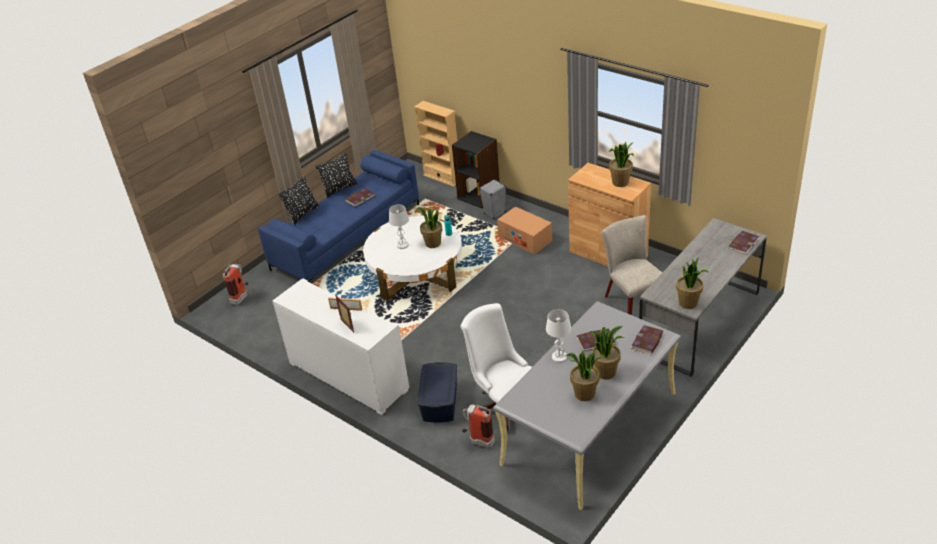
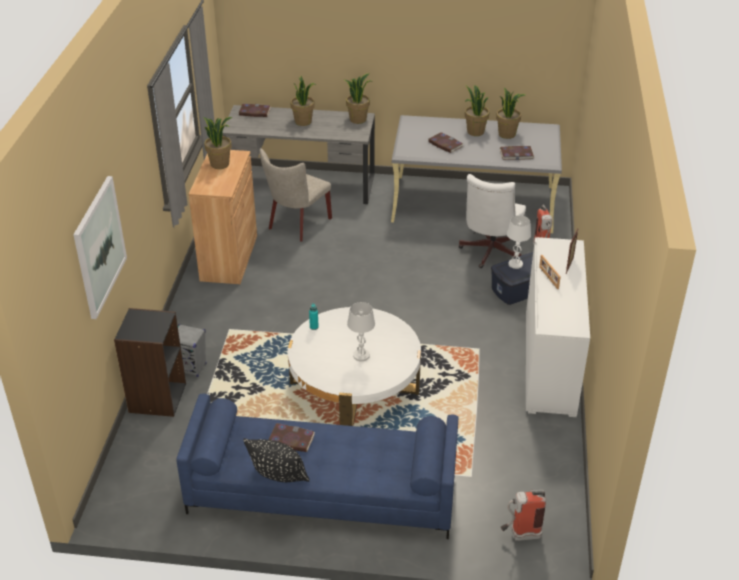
camera: 125 degrees left, 0 degrees up
(302, 214) = (364, 486): black pillow -> none
(433, 243) = (341, 332): potted plant -> potted plant (303, 122)
(442, 177) = (122, 456): beige bookcase -> none
(475, 72) = (99, 246): none -> picture
(525, 239) = (234, 323): cardboard box -> none
(559, 357) = (480, 155): white table lamp -> white table lamp (515, 264)
(647, 341) = (423, 124): book -> book (516, 154)

